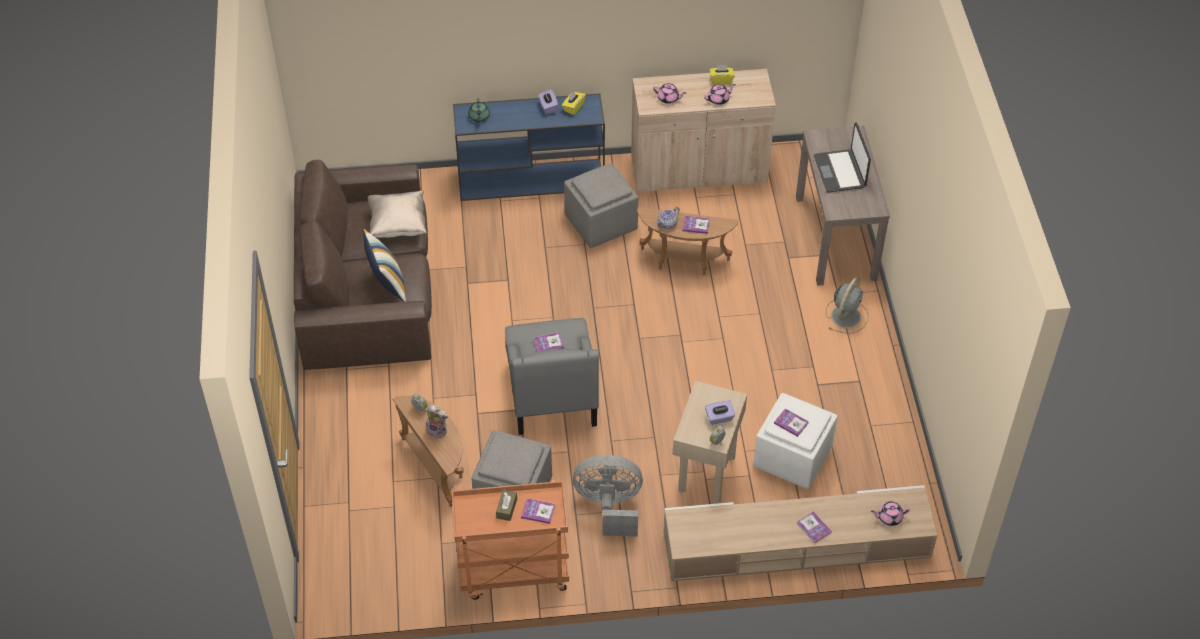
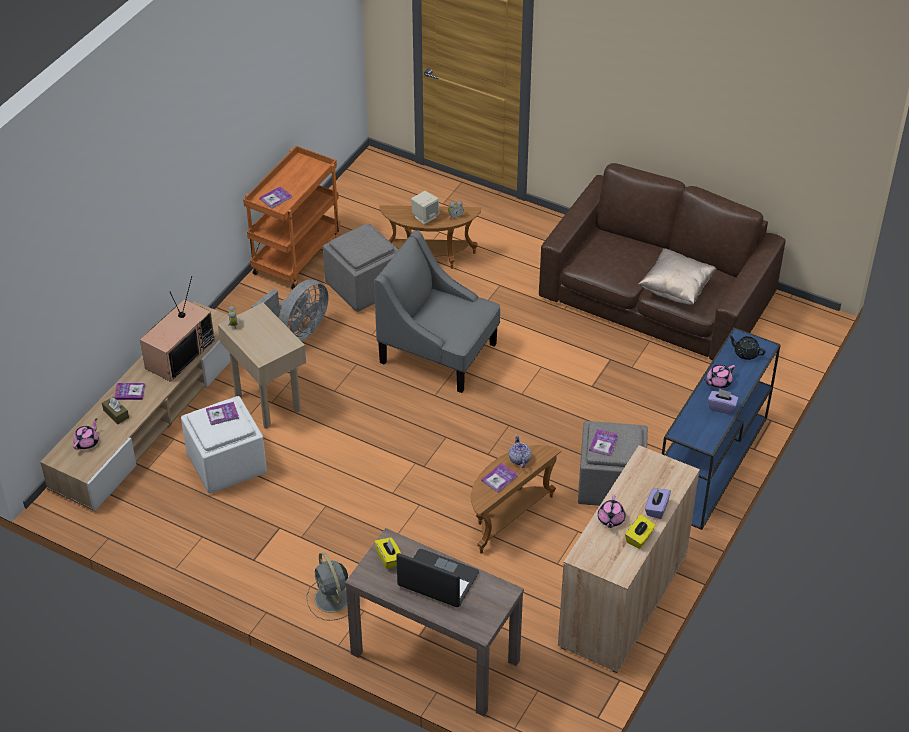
camera: 125 degrees right, 5 degrees down
(387, 284) = (610, 255): pillow -> none
(438, 430) = (425, 217): plush toy -> beige speaker
(479, 117) = (745, 353): green teapot -> black teapot
(506, 508) = (296, 185): brown tissue box -> brown tissue box (116, 414)
(548, 344) = (452, 314): book -> book (603, 443)
(573, 107) = (706, 425): yellow tissue box -> yellow tissue box (389, 558)
(668, 98) = (644, 480): pink teapot -> pink teapot (718, 382)
(719, 418) = (253, 338): purple tissue box -> purple tissue box (656, 508)
(741, 524) = (179, 353): none -> television

